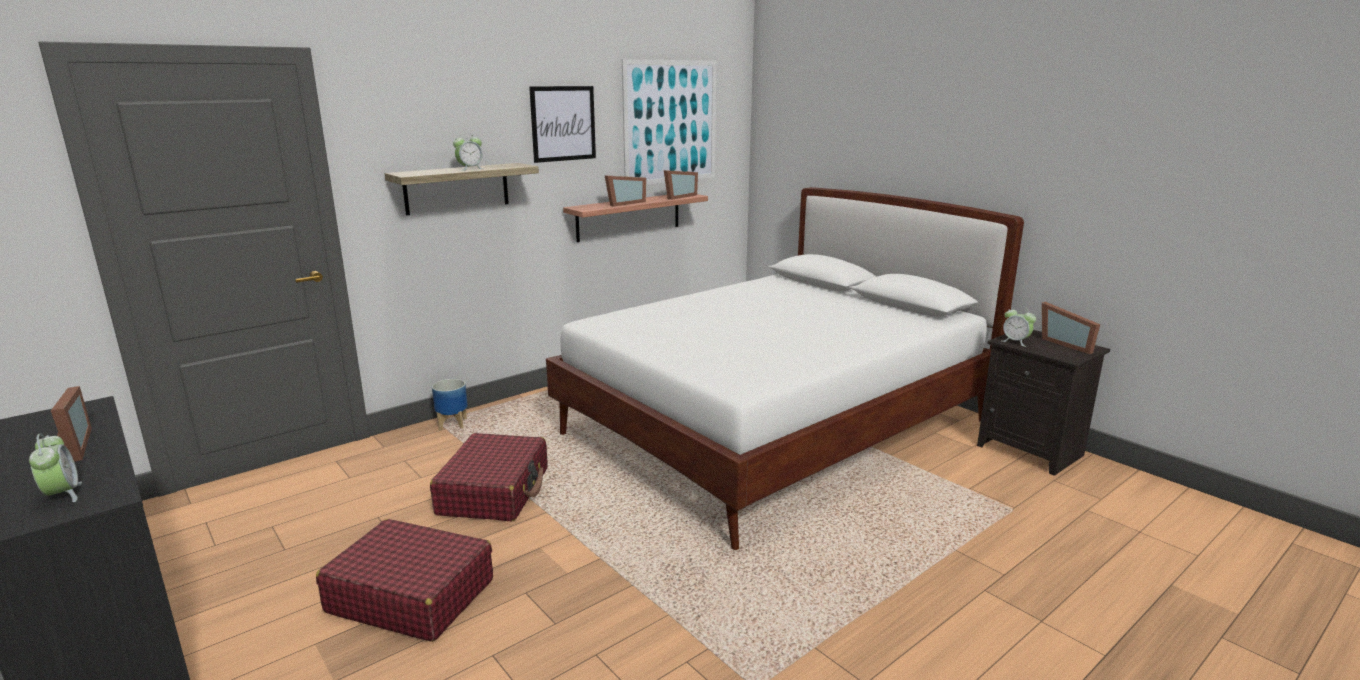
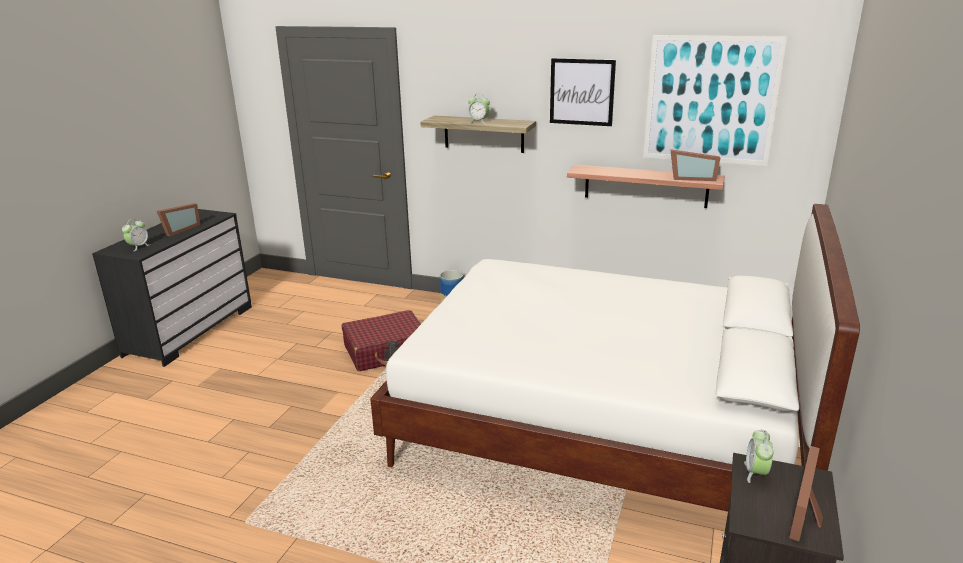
camera: 60 degrees right, 5 degrees up
(411, 595) = (269, 374): red suitcase -> none
(623, 203) = (623, 173): picture frame -> none

